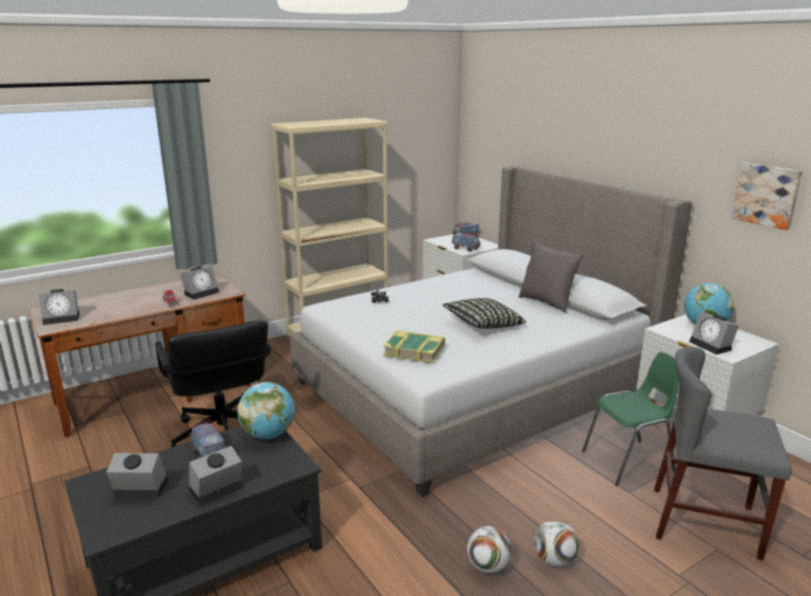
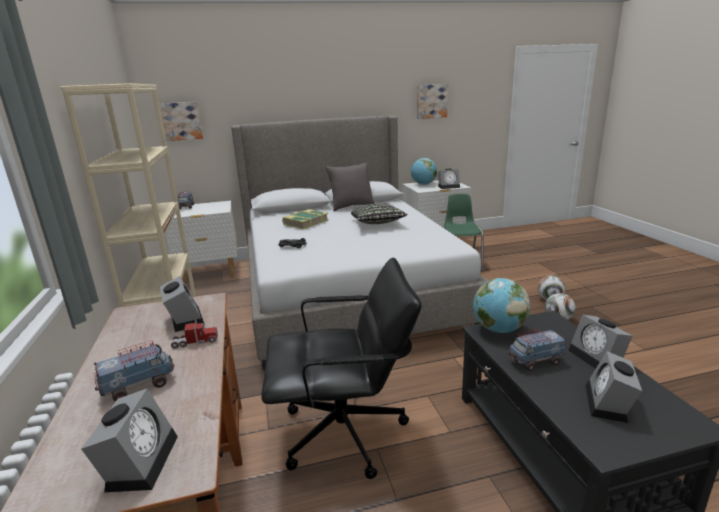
camera: 70 degrees left, 0 degrees up
(414, 351) = (411, 245): book -> book (305, 222)
(466, 249) = (216, 209): toy truck -> toy truck (139, 386)
(485, 151) = (181, 121): none -> picture
(705, 522) = (517, 260): grey chair -> none

